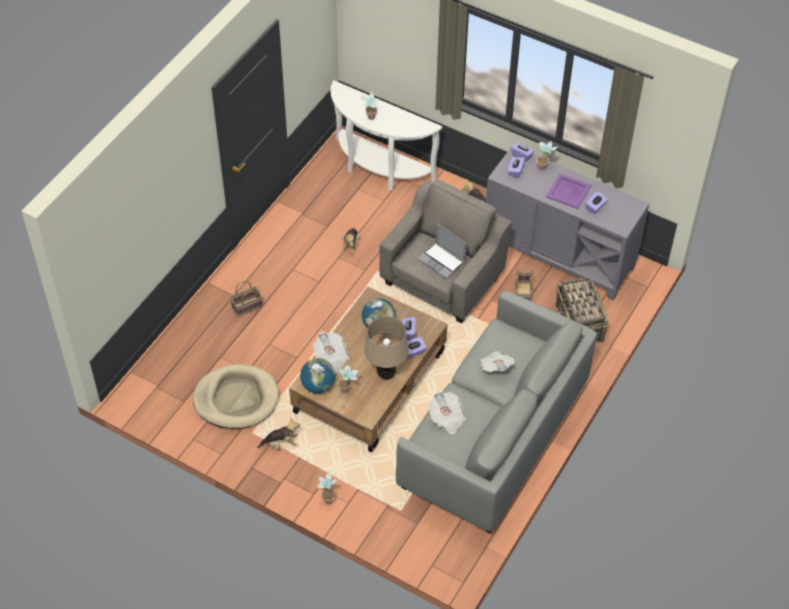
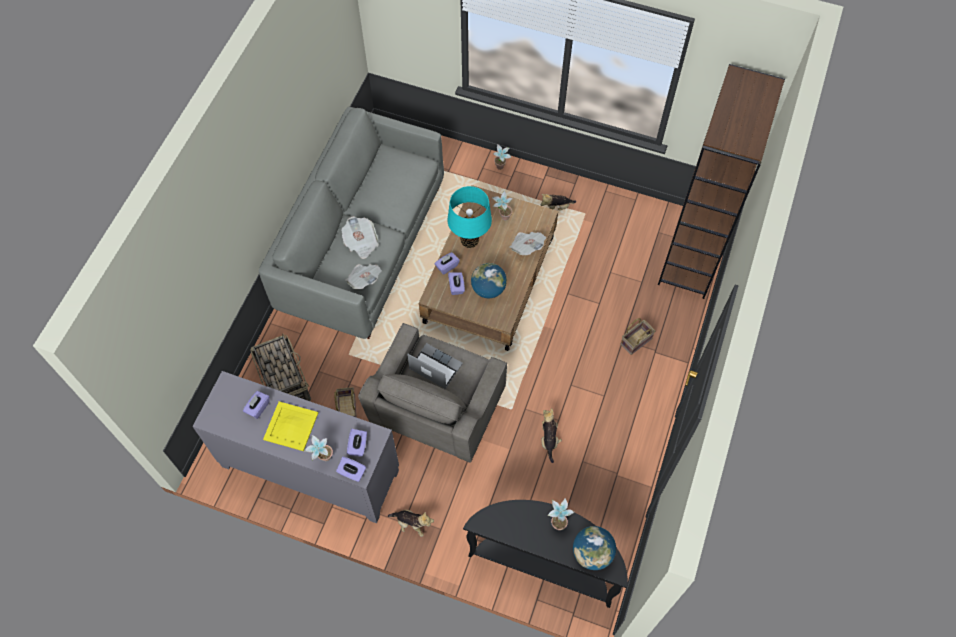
camera: 170 degrees right, 10 degrees up
(159, 374) = (692, 254): none -> brown bookcase
(236, 399) = (610, 242): beige dog bed -> none
(318, 385) = (531, 217): globe -> globe (592, 553)
(378, 169) = (544, 562): white console table -> black console table
(386, 372) = (469, 241): beige table lamp -> turquoise table lamp
(447, 418) = (402, 187): newspaper -> newspaper (364, 280)
(569, 191) = (290, 426): purple tray -> yellow tray

